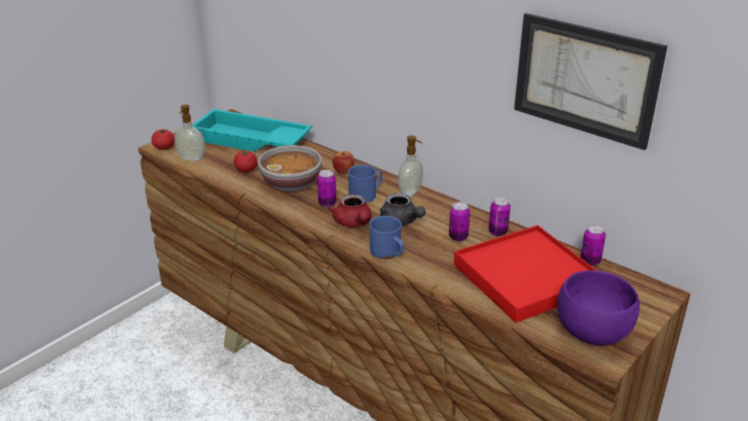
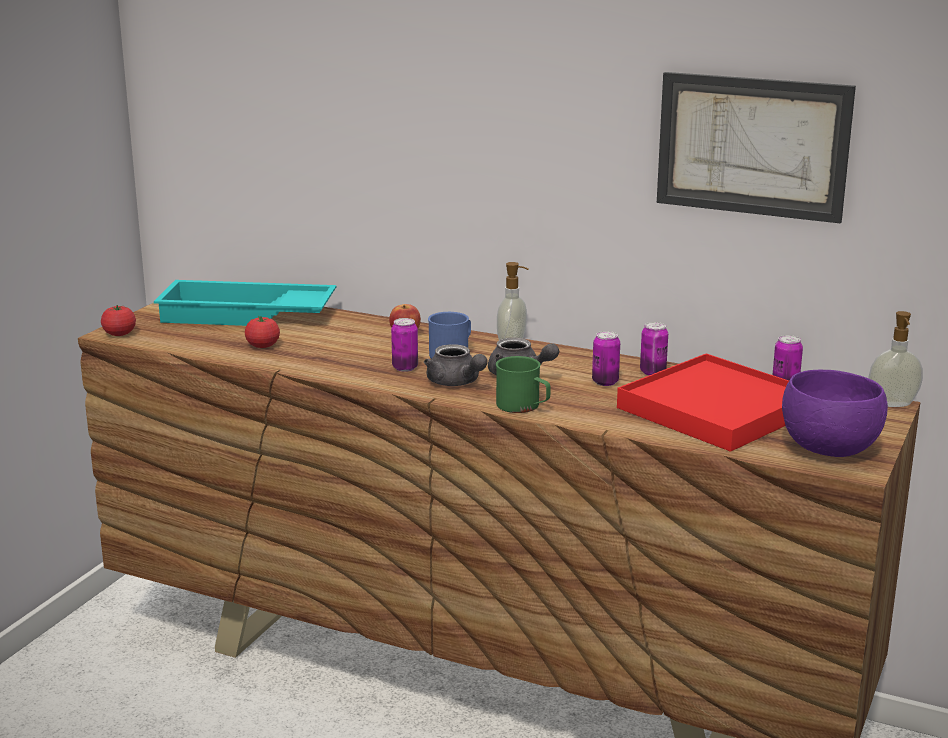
camera: 15 degrees left, 10 degrees down
(191, 159) = (171, 342): soap dispenser -> soap dispenser (892, 405)
(291, 183) = (340, 353): bowl -> none
(354, 223) = (456, 383): red teapot -> grey teapot
(388, 253) = (523, 407): blue mug -> green mug

